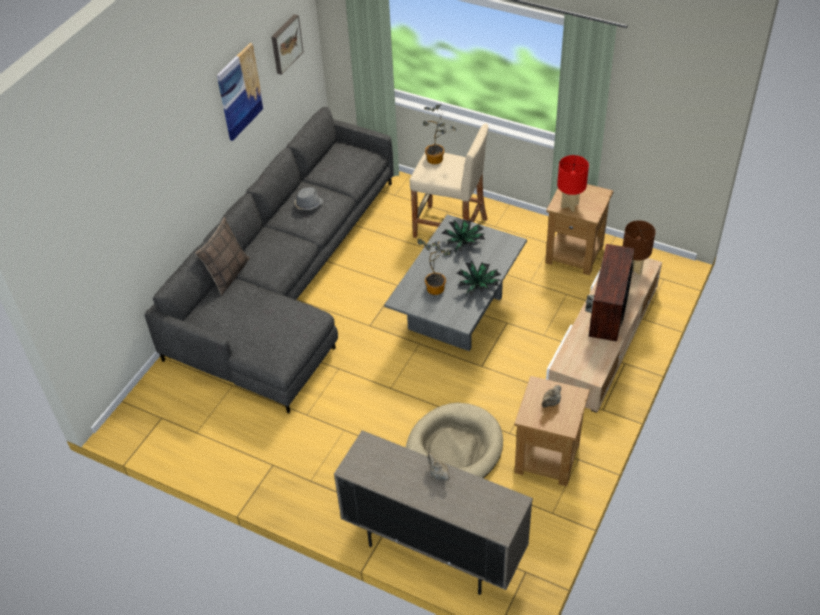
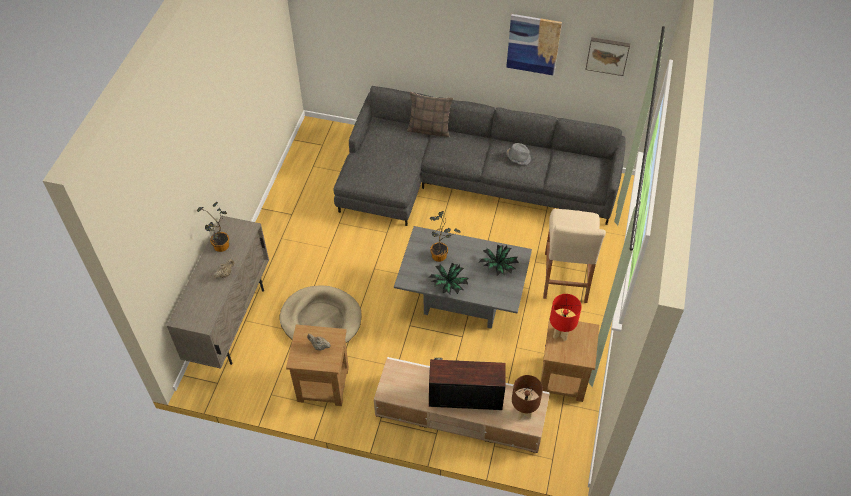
camera: 75 degrees right, 5 degrees up
(437, 159) = (582, 222): potted plant -> potted plant (221, 248)

